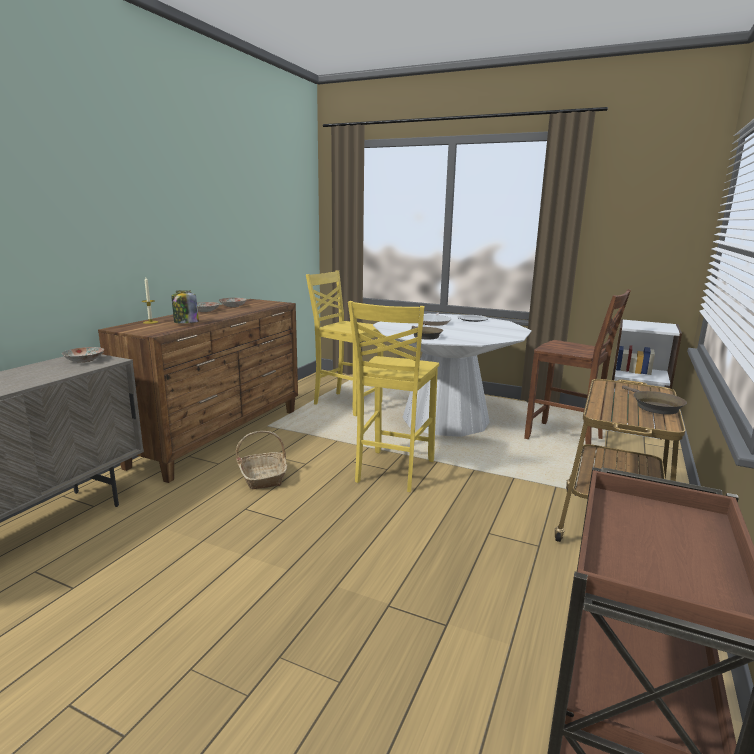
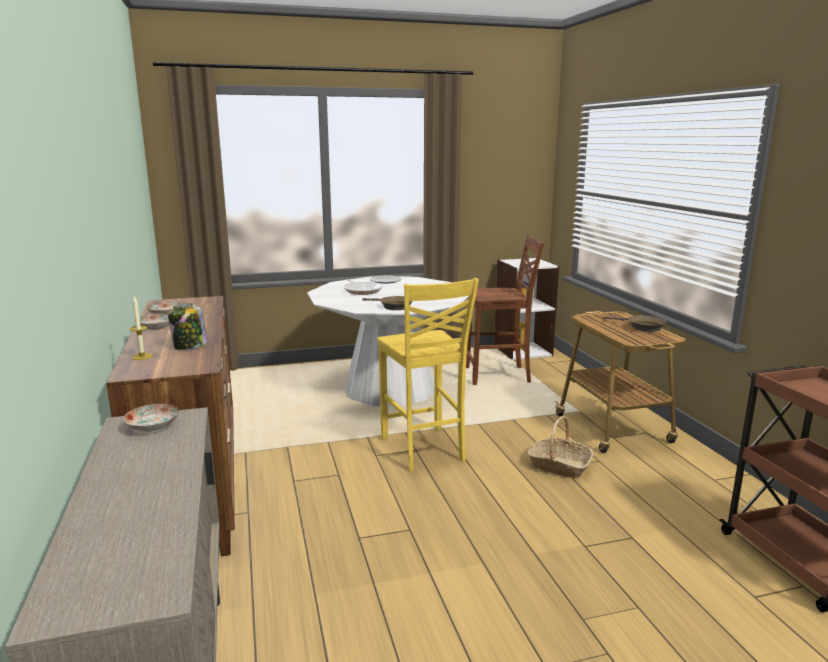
camera: 40 degrees left, 0 degrees up
(263, 477) = (321, 503): basket -> basket (559, 466)
(346, 404) = (271, 403): yellow chair -> none

